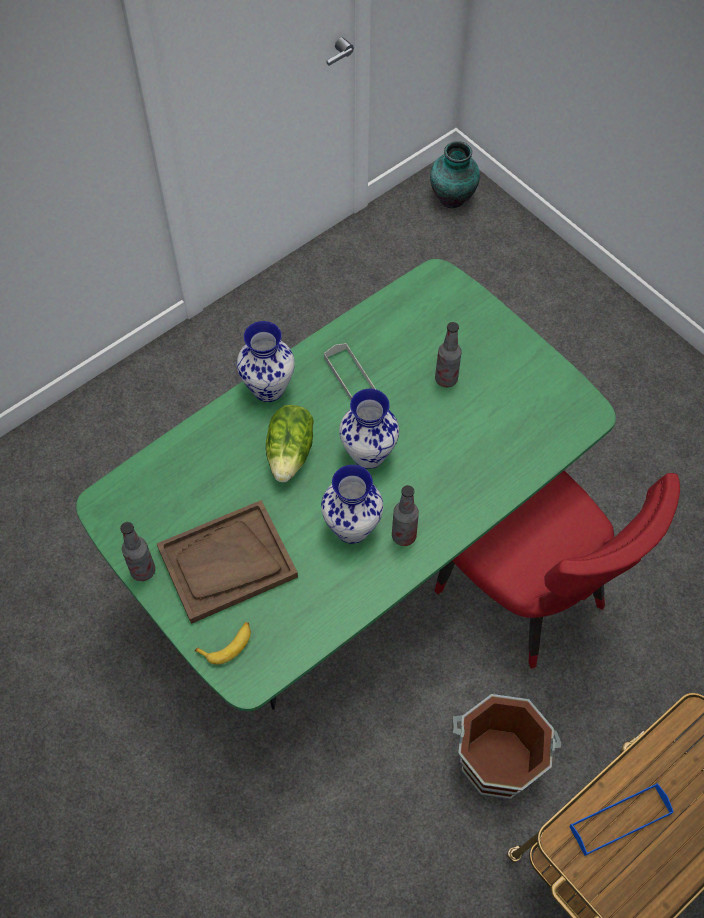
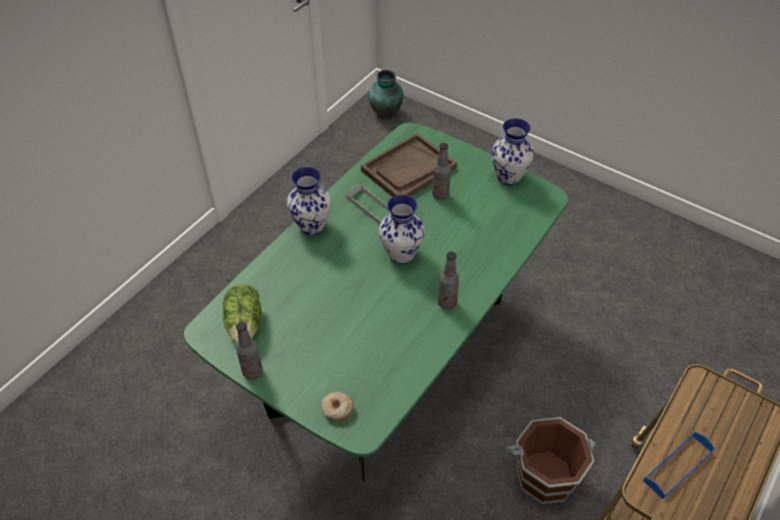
camera: 15 degrees left, 10 degrees down
(227, 563) = (318, 351): brown tray -> brown tray (408, 169)
(227, 644) = (337, 409): banana -> donut
(291, 453) = (343, 265): lettuce -> lettuce (245, 324)
(351, 529) = (406, 306): vase -> vase (508, 177)
(529, 597) = (527, 356): red chair -> none

